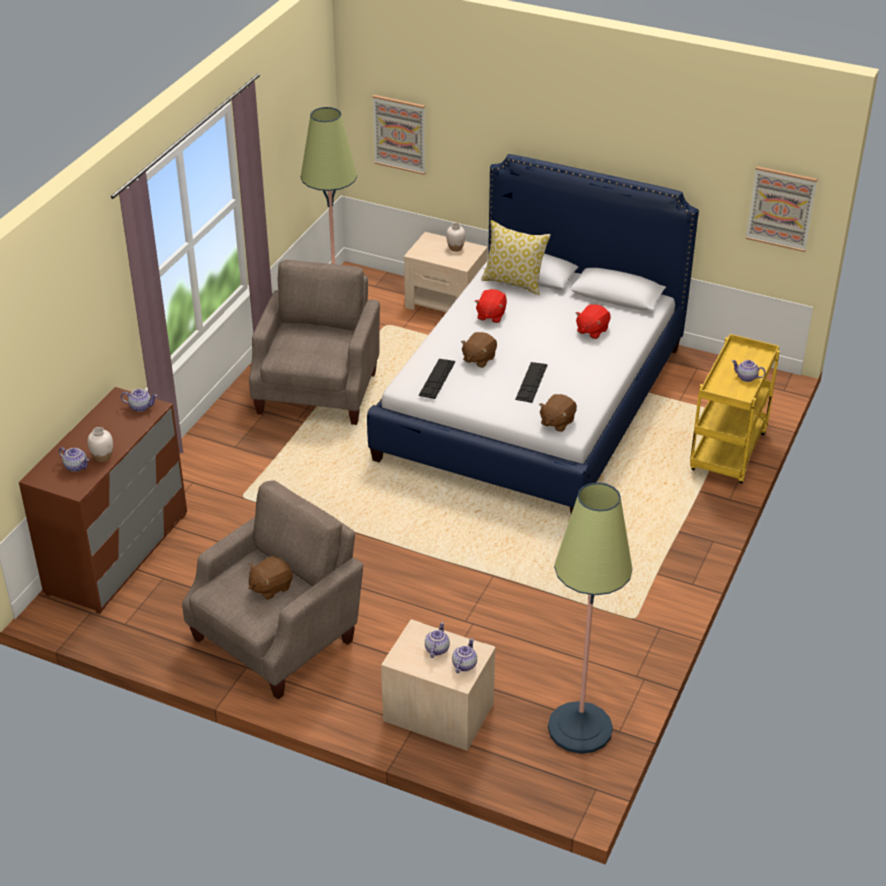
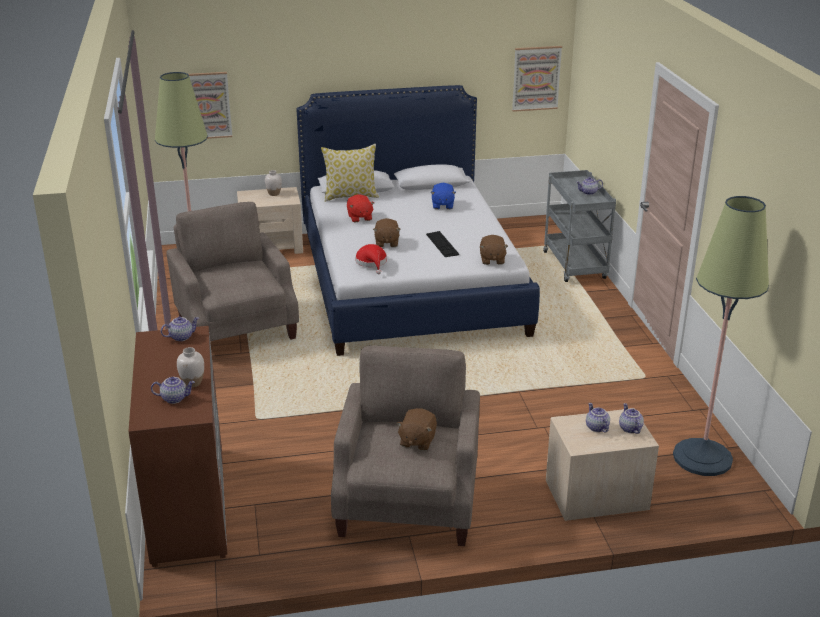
camera: 35 degrees left, 10 degrees down
(437, 378) = (372, 262): keyboard -> red hat
(592, 330) = (442, 205): red plush toy -> blue plush toy
(728, 454) = (575, 266): yellow cart -> grey cart

